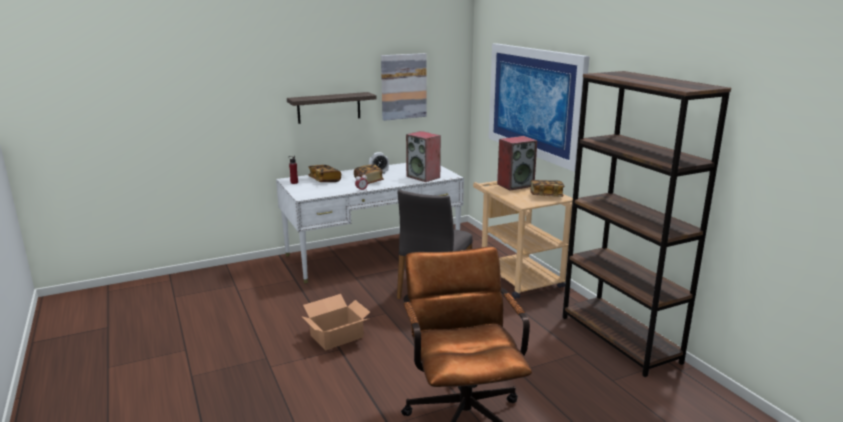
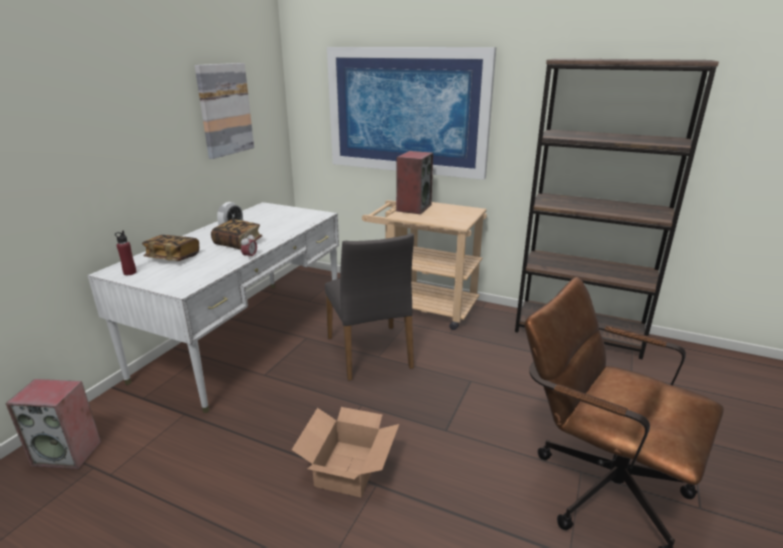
camera: 40 degrees left, 5 degrees up
(329, 107) = (142, 148): shelf -> none
(423, 177) = (295, 222): speaker -> speaker (68, 453)
(546, 196) = (460, 212): book -> none

